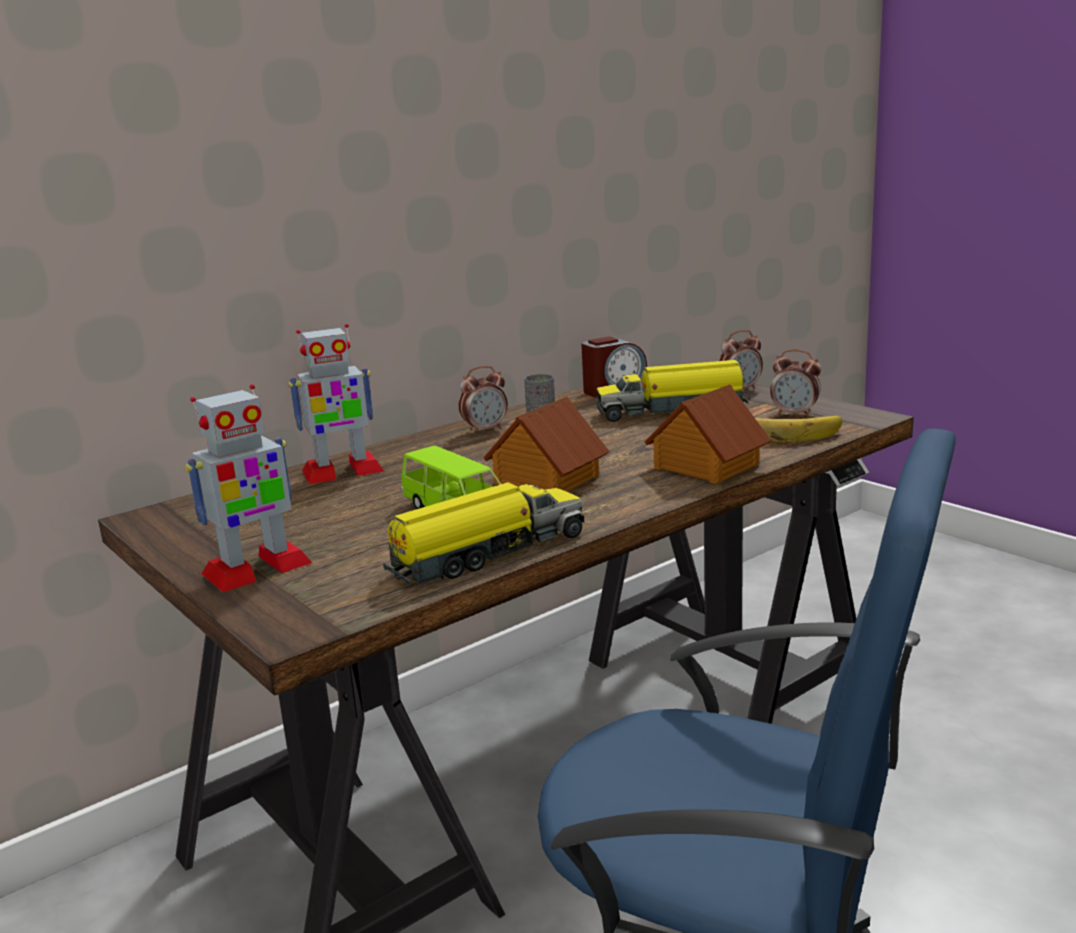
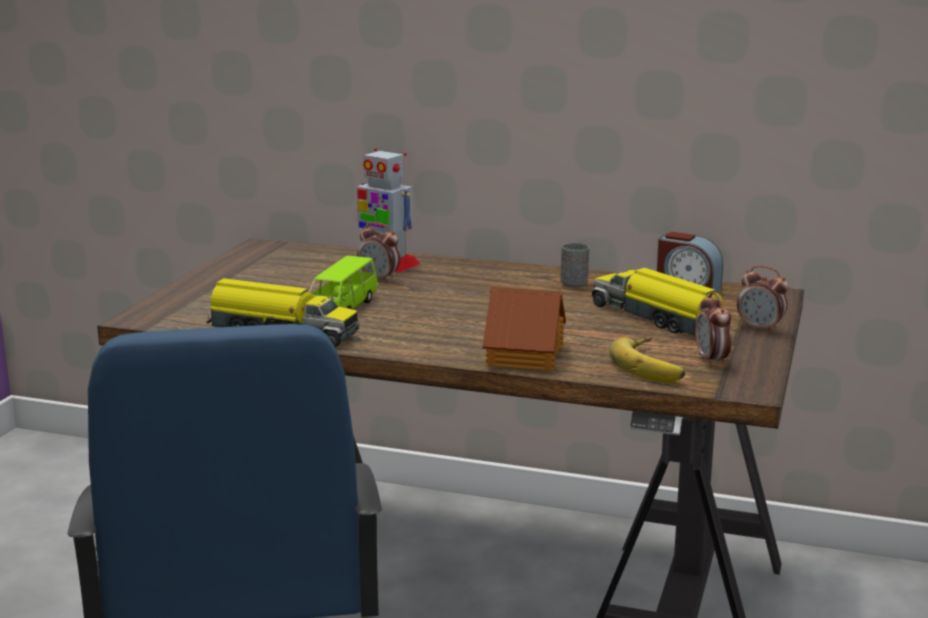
camera: 55 degrees right, 0 degrees up
(256, 569) = (209, 289): toy robot -> none
(485, 430) = (522, 276): alarm clock -> alarm clock (379, 279)
(545, 480) = (433, 316): toy house -> none

